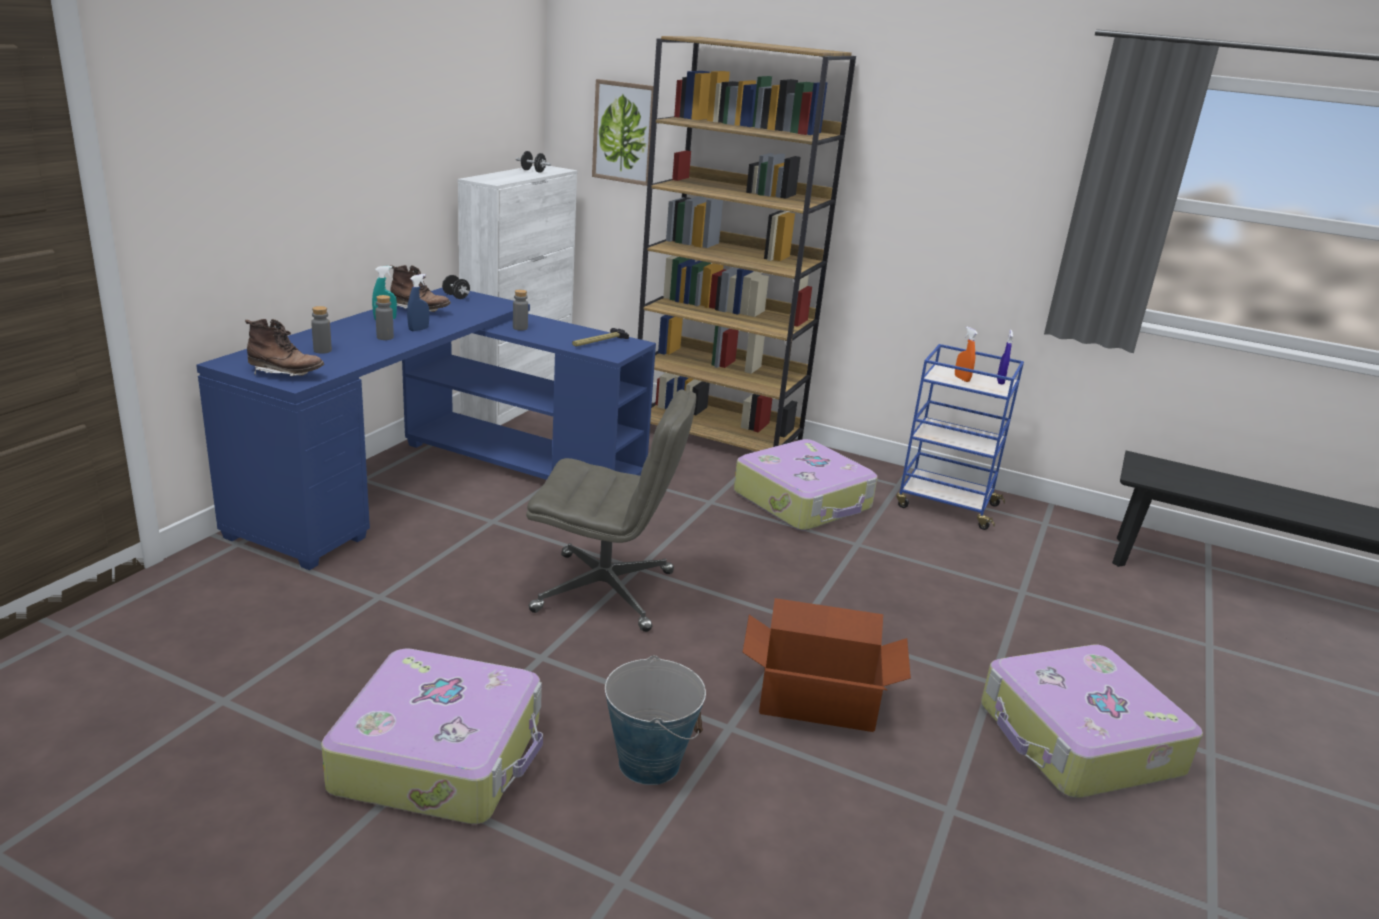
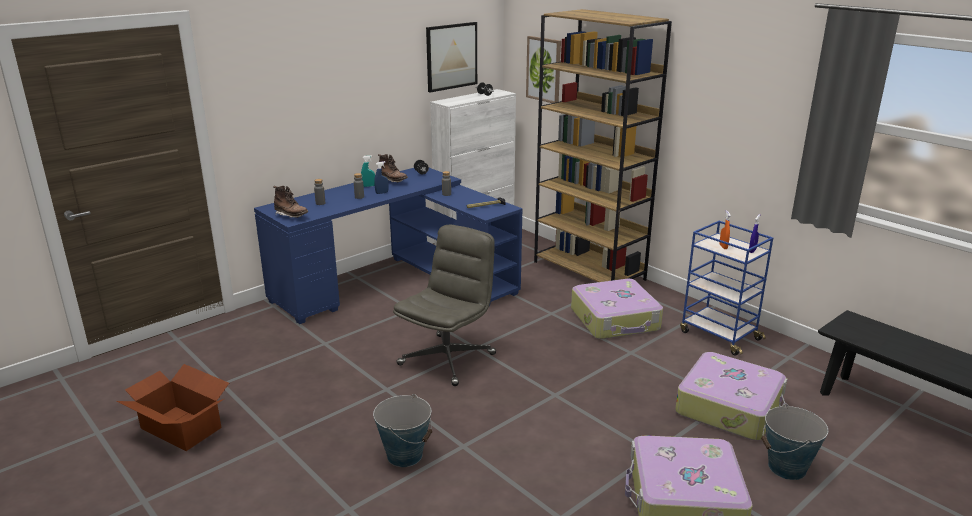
camera: 25 degrees right, 0 degrees up
(441, 755) = (303, 429): suitcase -> suitcase (730, 407)
(483, 105) = (451, 56): none -> picture
(606, 592) = (447, 359): grey office chair -> grey office chair turned 90 degrees counterclockwise
(816, 699) = (527, 441): cardboard box -> cardboard box (181, 427)
(1156, 669) = (787, 468): none -> bucket

